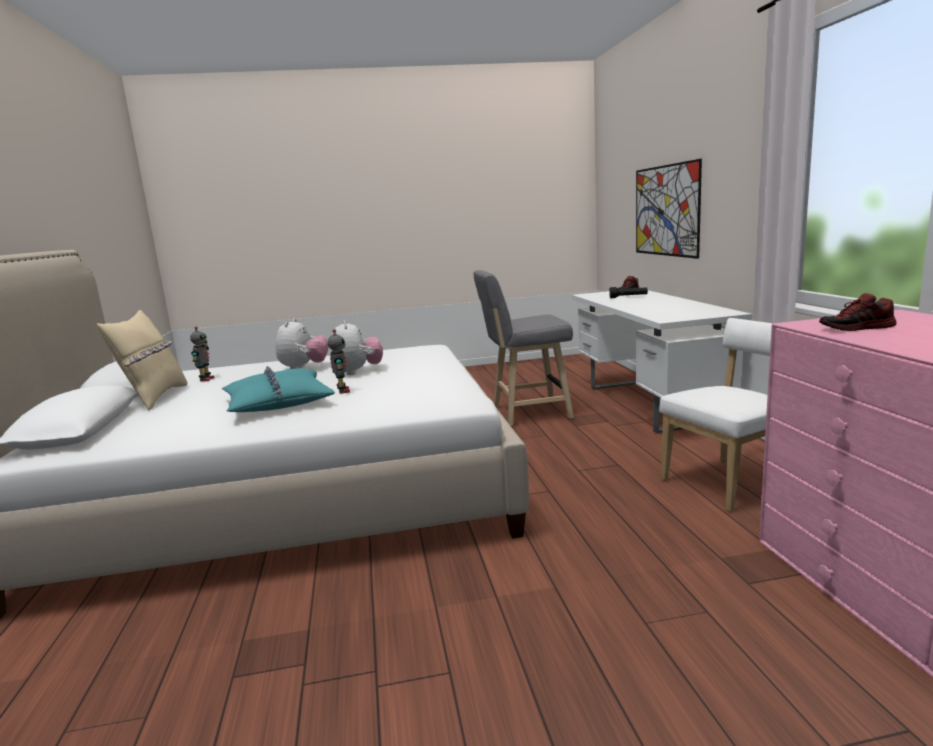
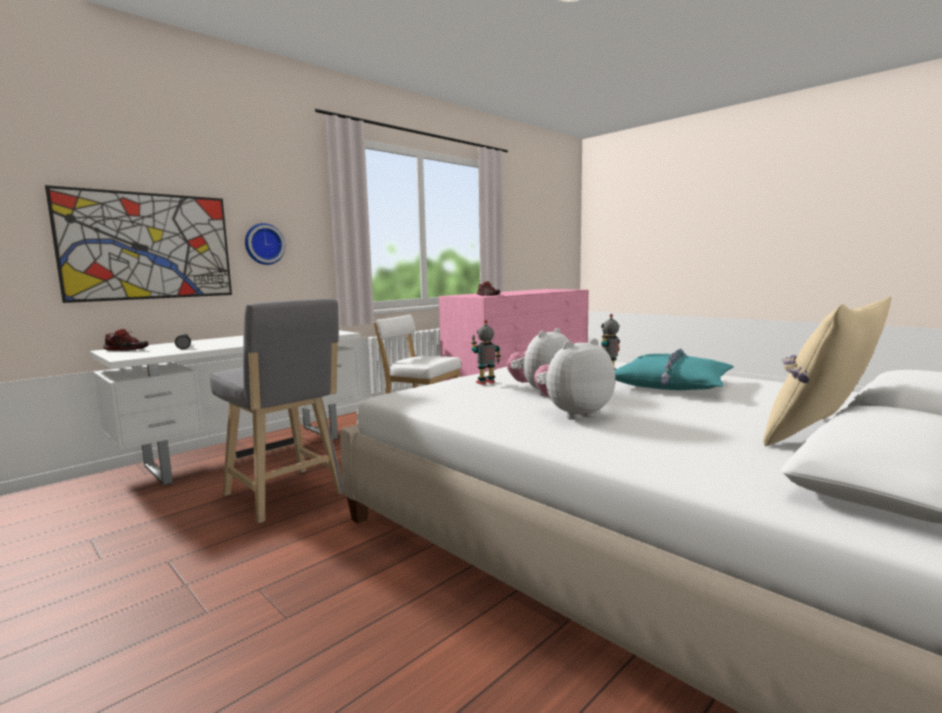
camera: 125 degrees left, 5 degrees down
(206, 379) = (725, 447): toy robot -> toy robot (486, 383)
(723, 204) = (263, 244): none -> wall clock

